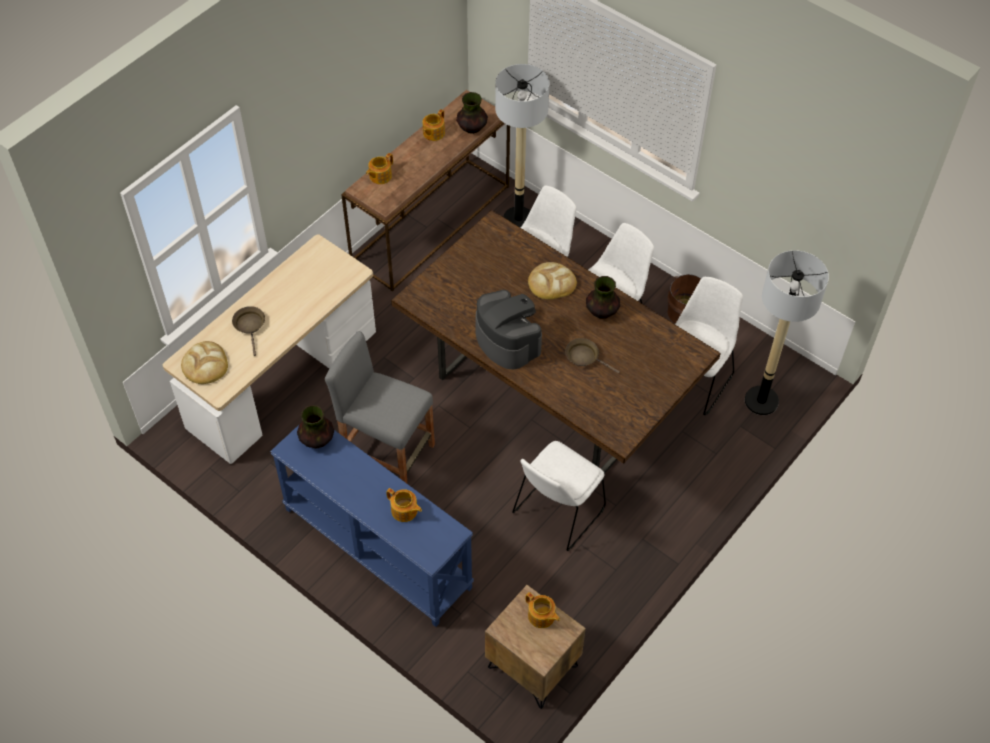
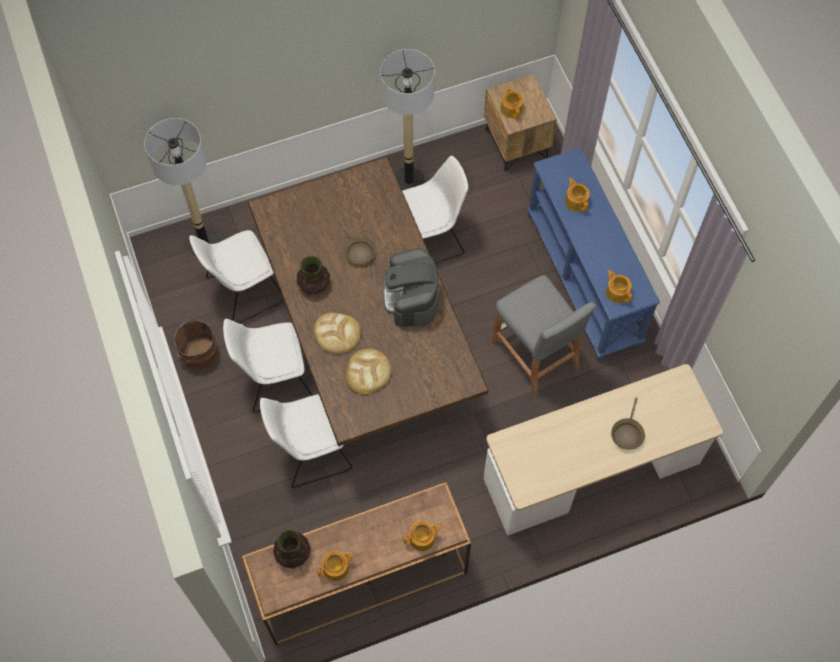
camera: 150 degrees left, 10 degrees up
(205, 365) = (683, 412): bread -> bread (368, 372)
(317, 439) = (617, 292): vase -> teapot
(518, 219) = (273, 537): floor lamp -> floor lamp (409, 181)

